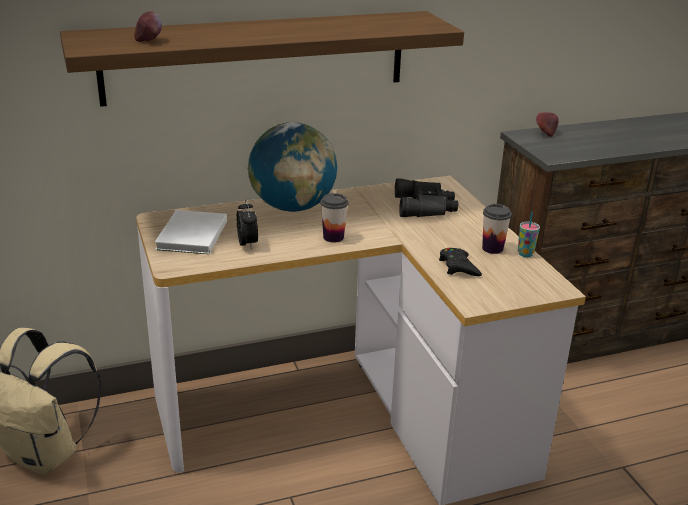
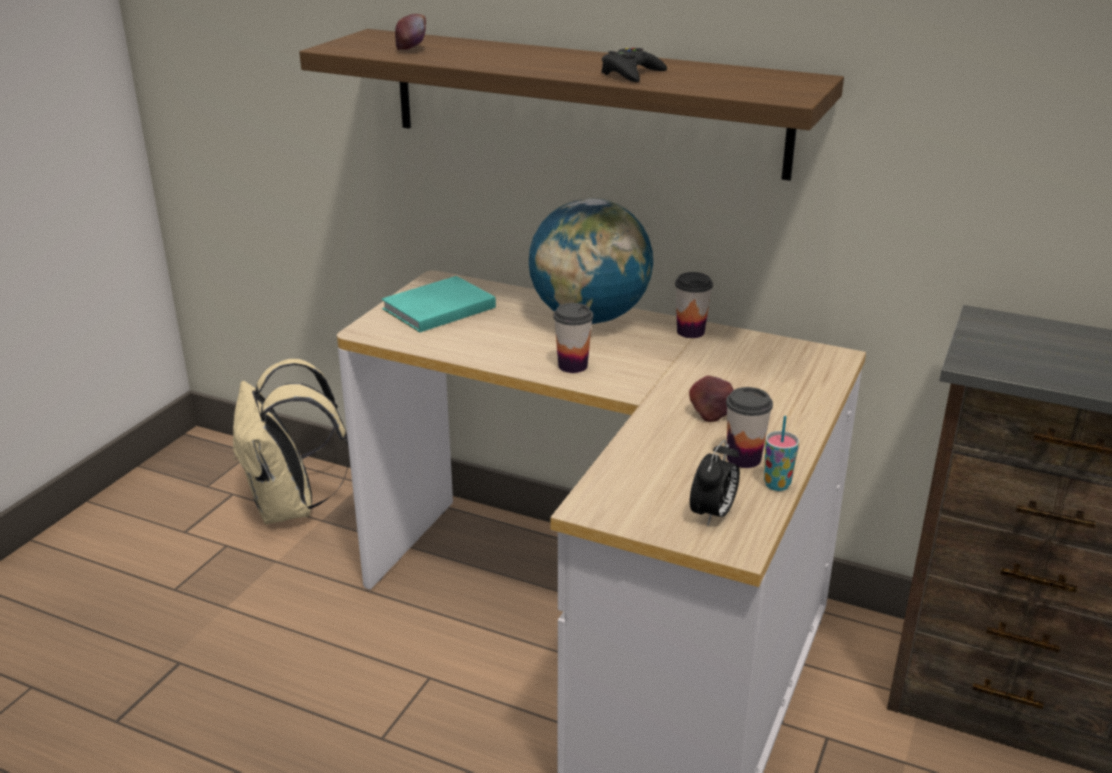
camera: 45 degrees right, 0 degrees up
(190, 236) = (436, 308): white book -> turquoise book
(247, 244) = (472, 337): alarm clock -> alarm clock (713, 514)
(357, 195) = (690, 332): none -> cup
(426, 206) = (754, 375): black binoculars -> none
(458, 267) = (655, 459): black game controller -> black game controller (631, 73)
(545, 133) = (1034, 329): apple -> apple (712, 414)

